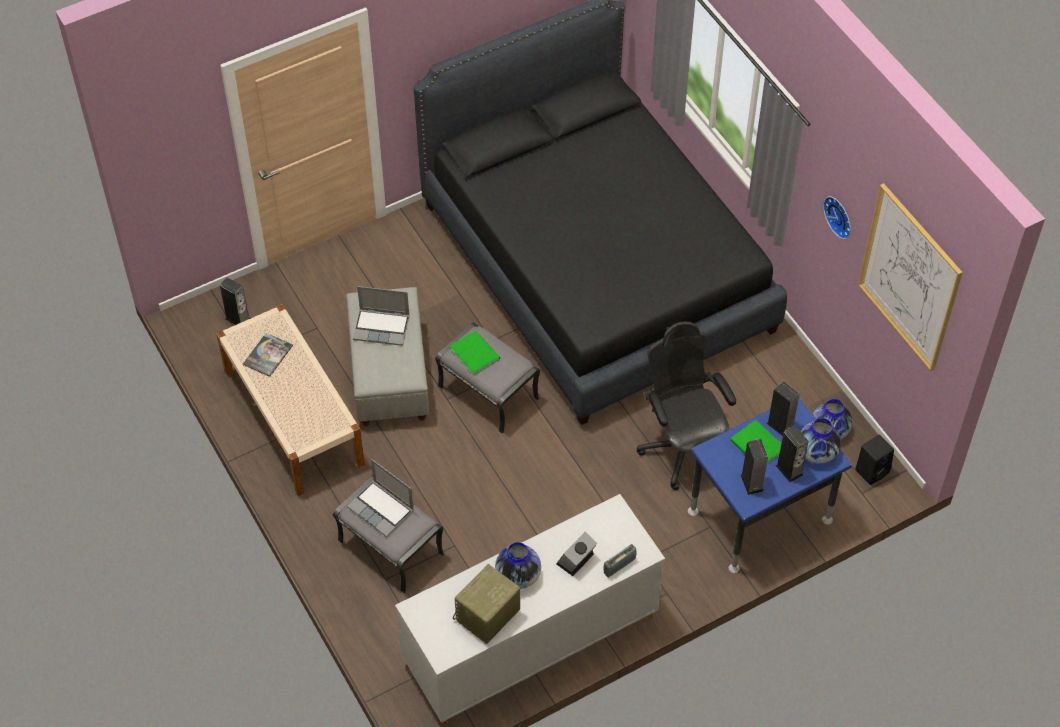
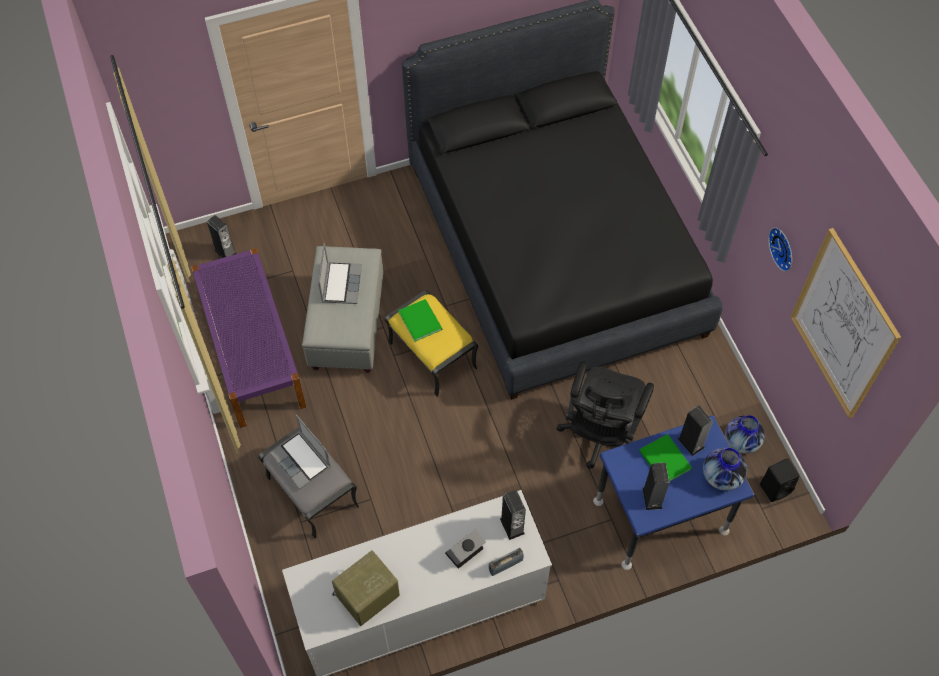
camera: 10 degrees right, 5 degrees up
(268, 355) = (232, 295): book -> none
(292, 417) = (252, 351): beige bench -> purple bench
(382, 327) = (341, 283): laptop -> laptop turned 105 degrees counterclockwise
(487, 393) = (431, 355): grey ottoman -> yellow ottoman
(517, 575) = (405, 558): vase -> none
(683, 447) = (600, 436): office chair -> office chair turned 150 degrees counterclockwise
(789, 470) = (691, 490): speaker -> speaker (512, 526)

